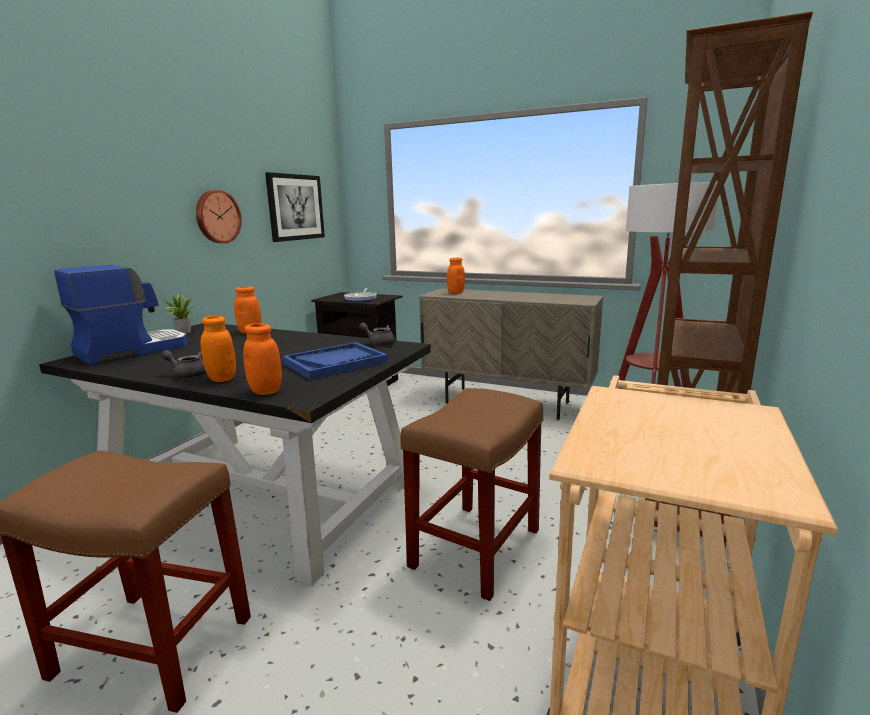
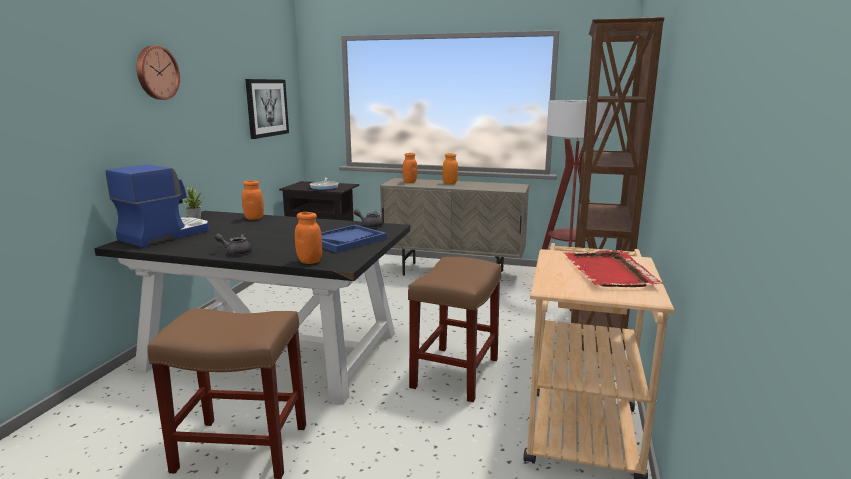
camera: 10 degrees left, 0 degrees up
(217, 216) = (211, 119): wall clock -> wall clock (156, 73)
(222, 379) = (267, 254): orange jar -> orange jar (450, 183)
(700, 433) = (608, 272): none -> red tray

